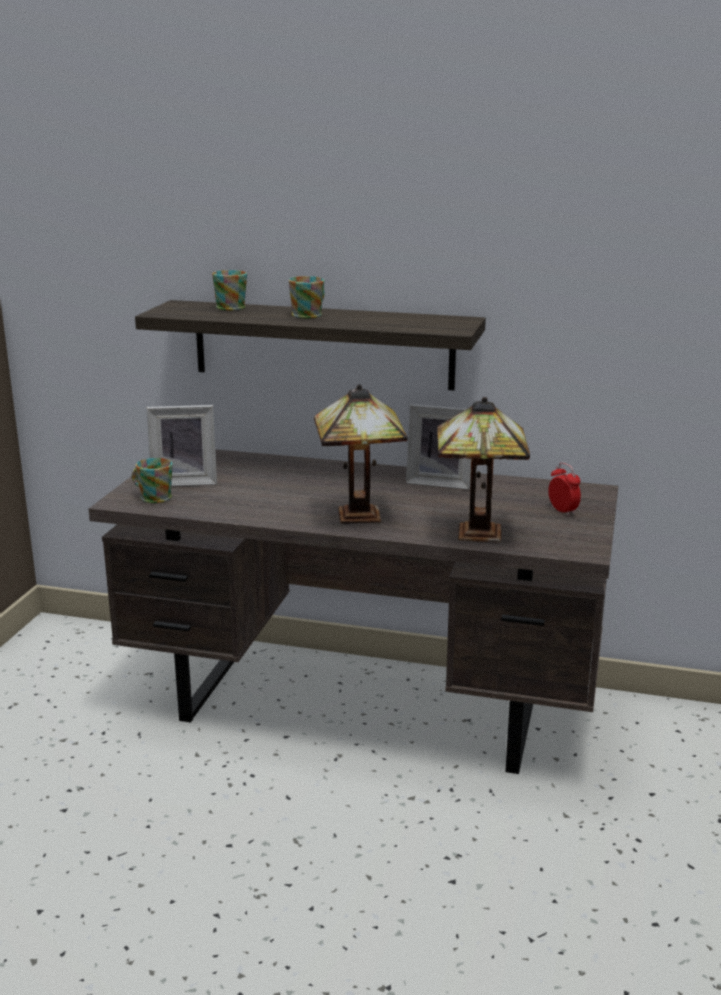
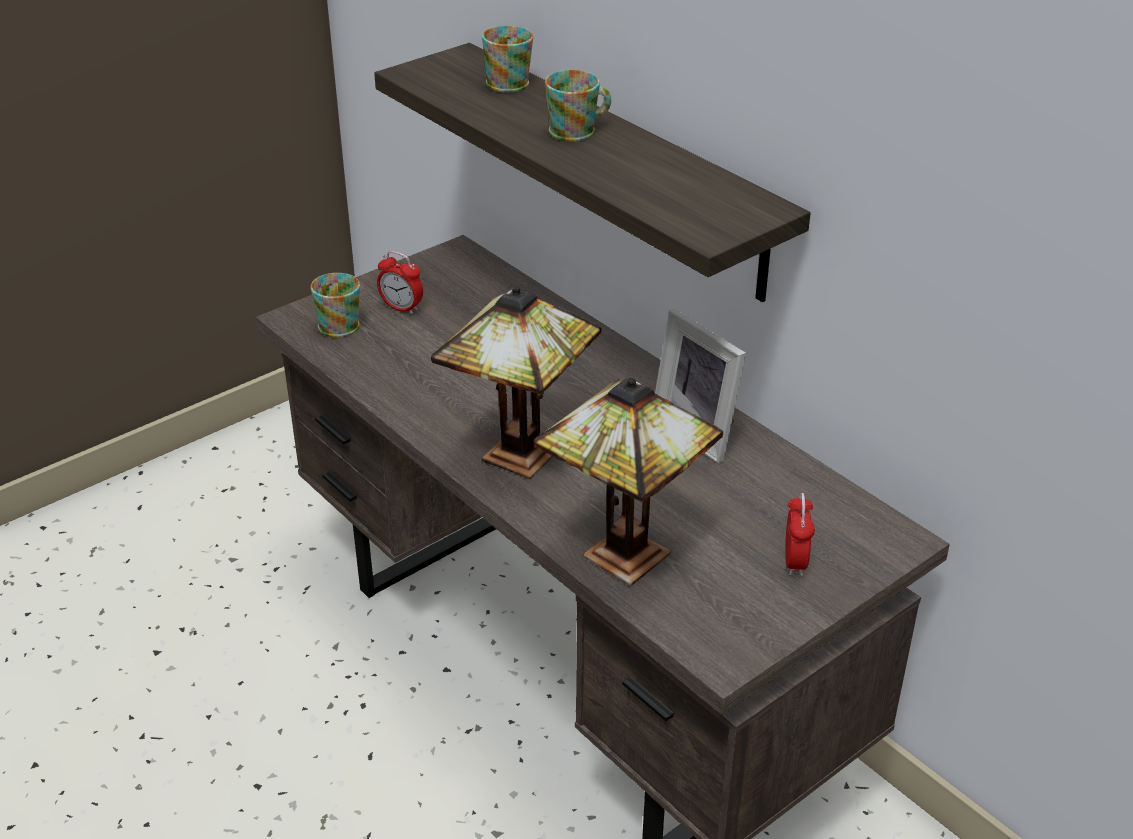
camera: 35 degrees right, 15 degrees up
(184, 481) = (401, 308): picture frame -> alarm clock

